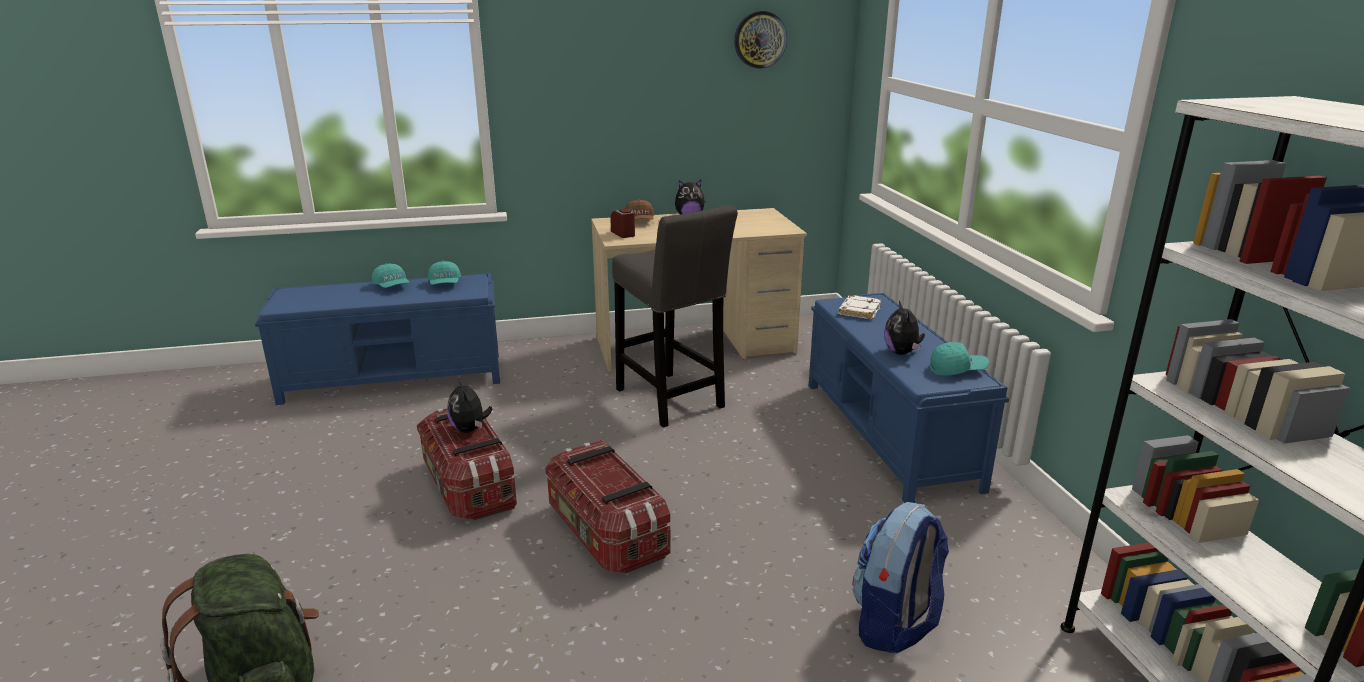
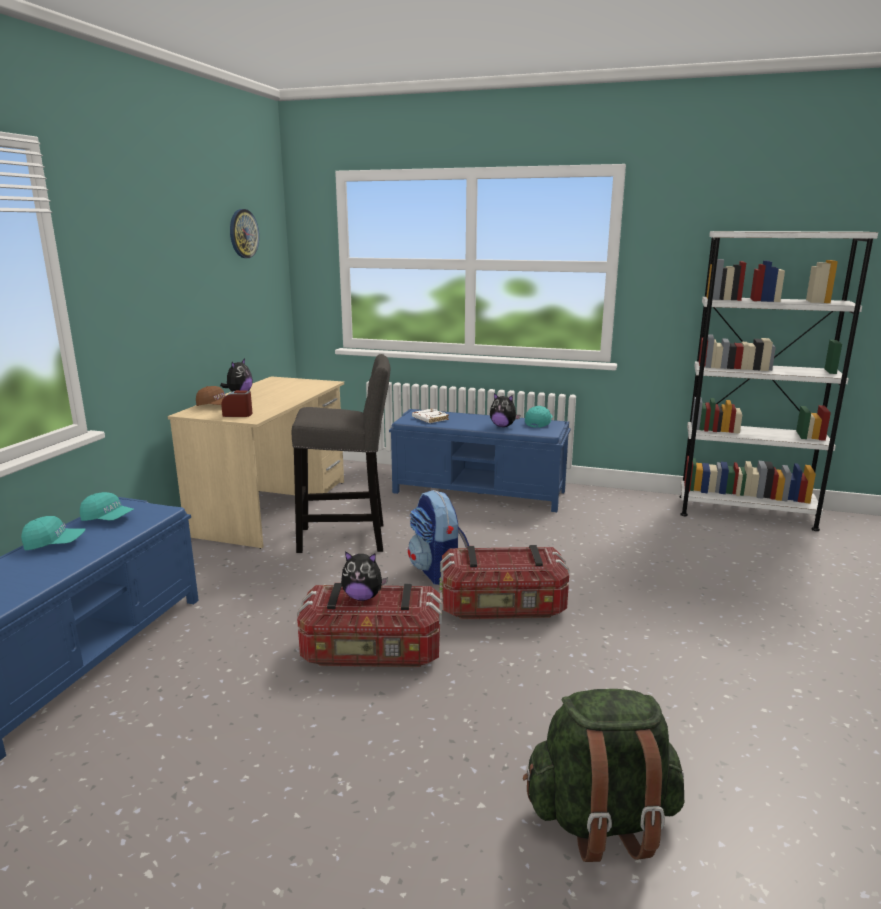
camera: 60 degrees left, 5 degrees down
(894, 625) = (659, 549): backpack -> backpack (438, 572)

